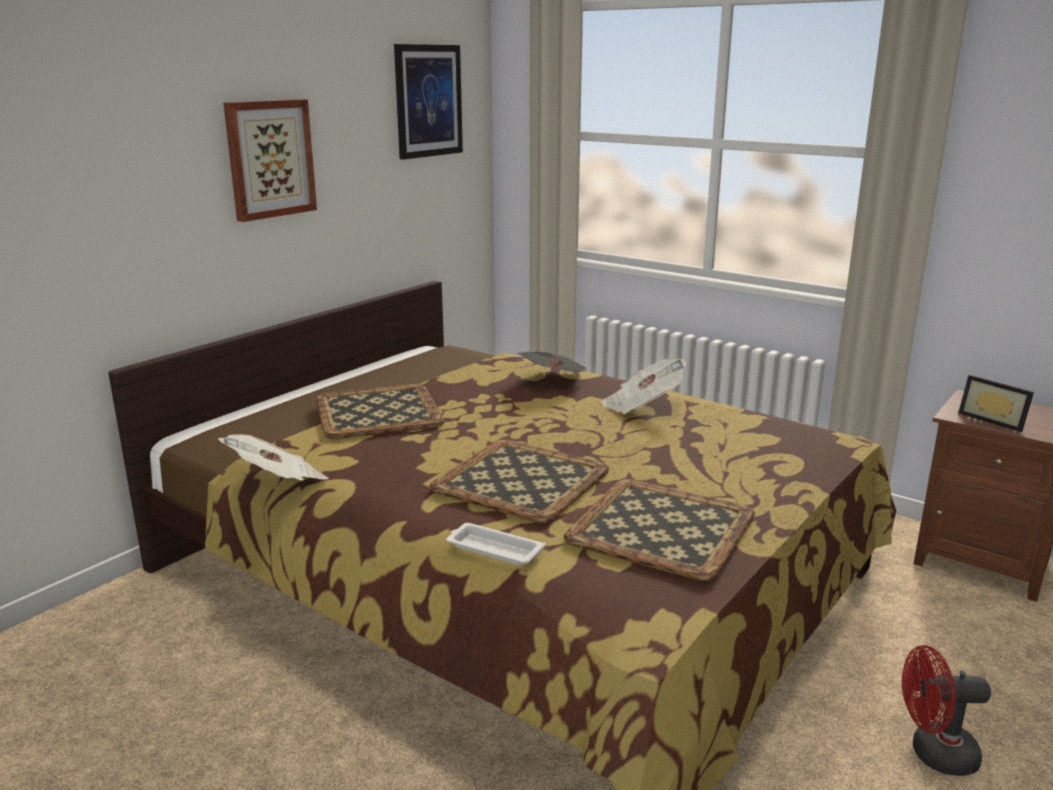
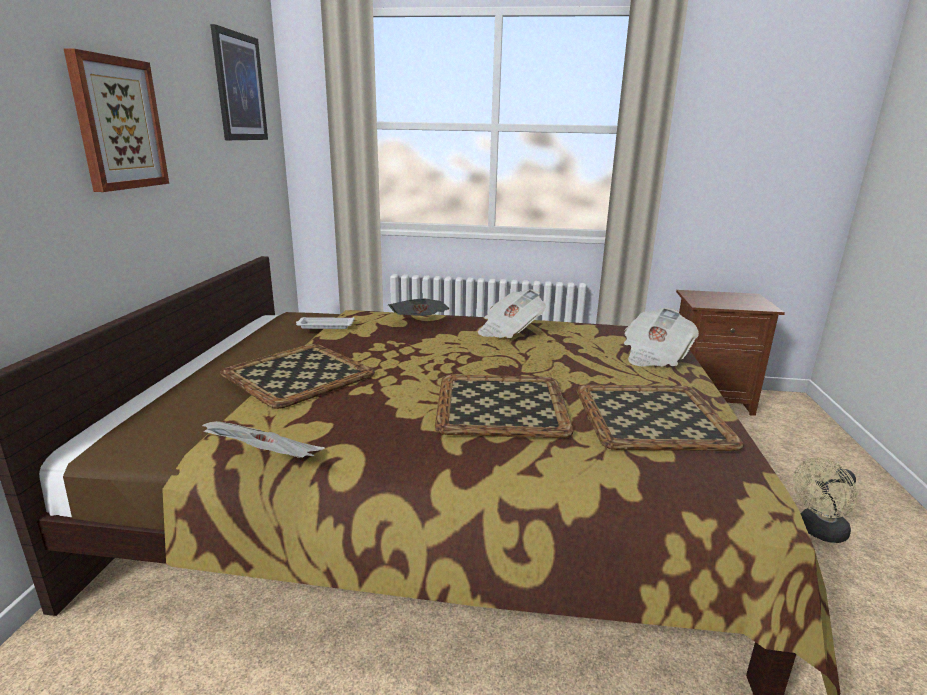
camera: 30 degrees left, 0 degrees up
(493, 549) = (560, 472): white tray -> white tray (324, 326)
(778, 468) = (654, 356): none -> newspaper
(934, 754) = (818, 532): red fan -> beige fan
(994, 420) = (722, 303): picture frame -> none

